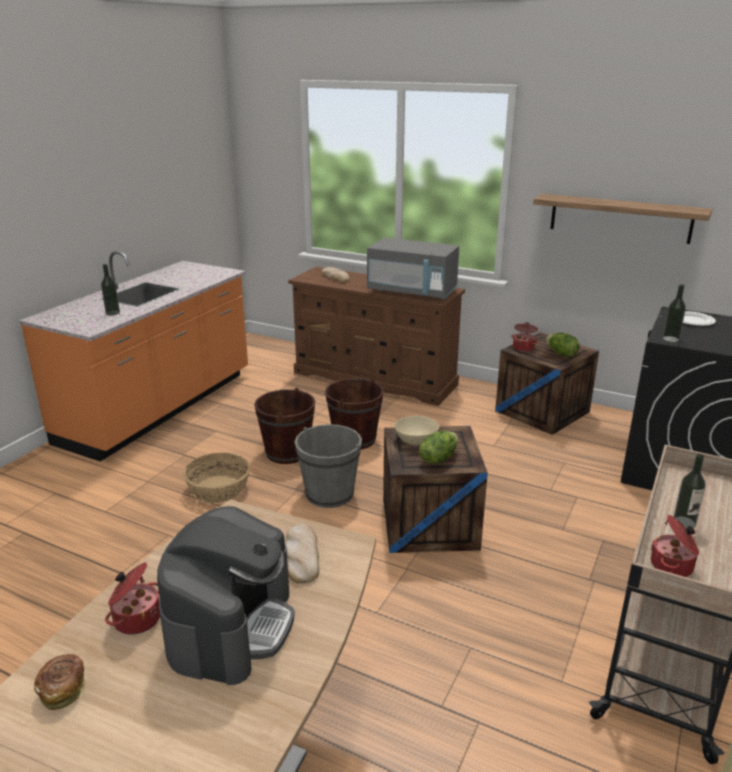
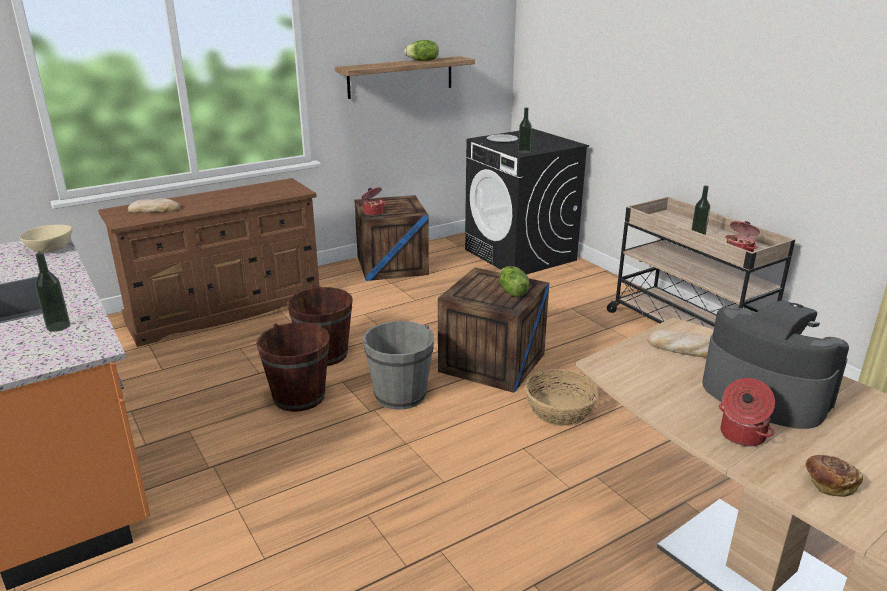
camera: 60 degrees left, 0 degrees up
(219, 489) = (317, 458): basket -> basket (560, 410)
(412, 292) = (261, 194): grey microwave -> none
(415, 440) = (474, 292): beige bowl -> beige bowl (50, 249)
(561, 354) = (402, 206): lettuce -> lettuce (423, 61)

